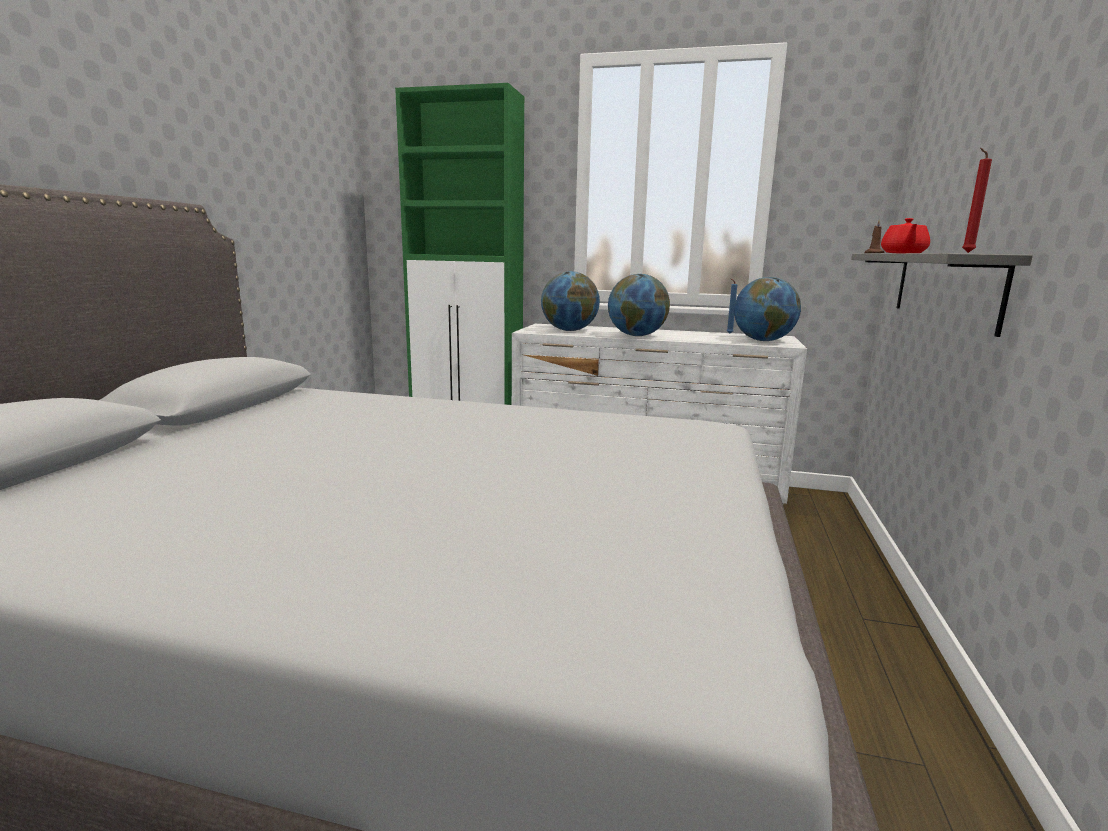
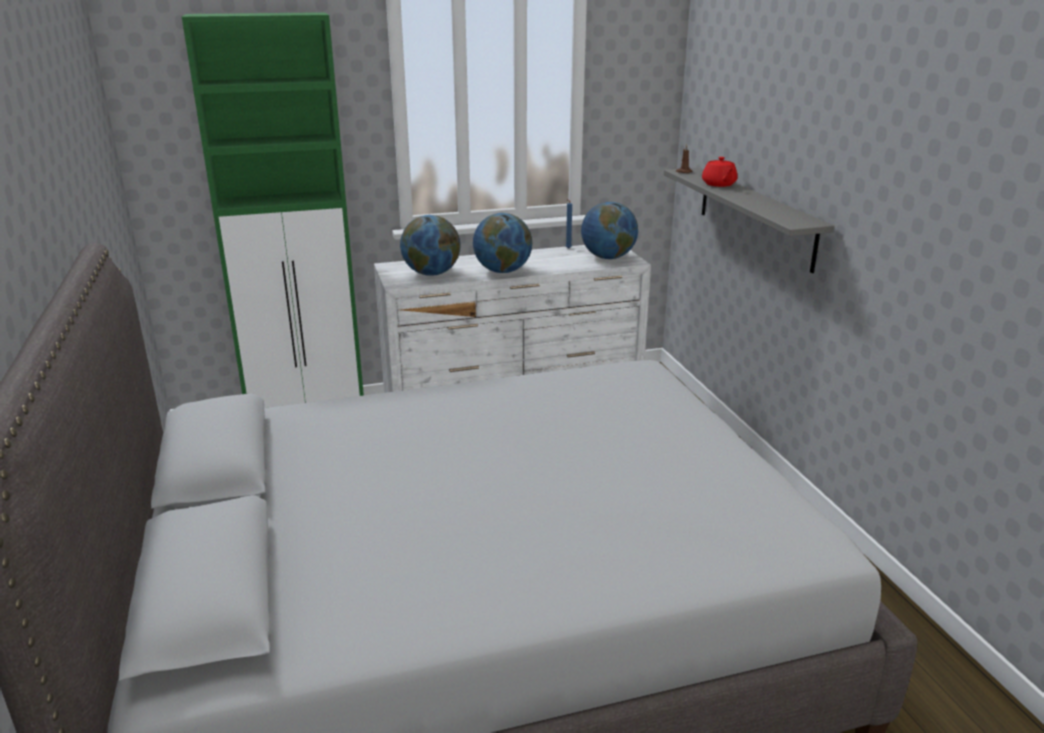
camera: 30 degrees left, 10 degrees up
(966, 252) = (797, 224): red candle -> none

